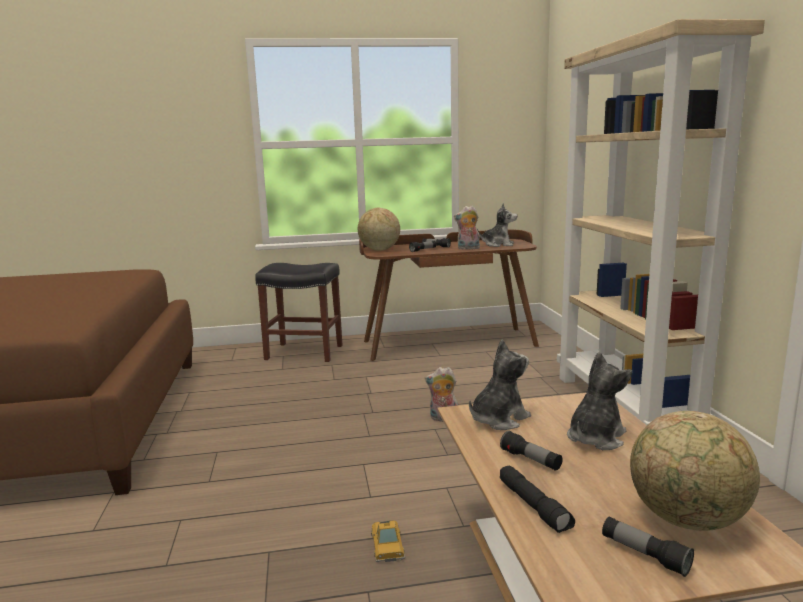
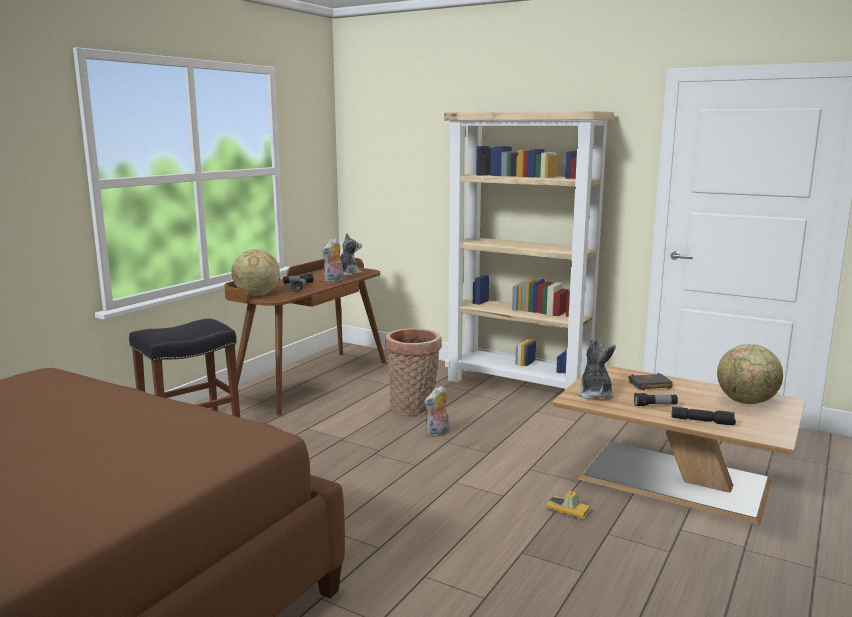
camera: 50 degrees left, 0 degrees up
(473, 391) = (413, 408): none -> basket
(595, 438) = (649, 386): plush toy -> black book
(644, 555) = (764, 418): flashlight -> none

